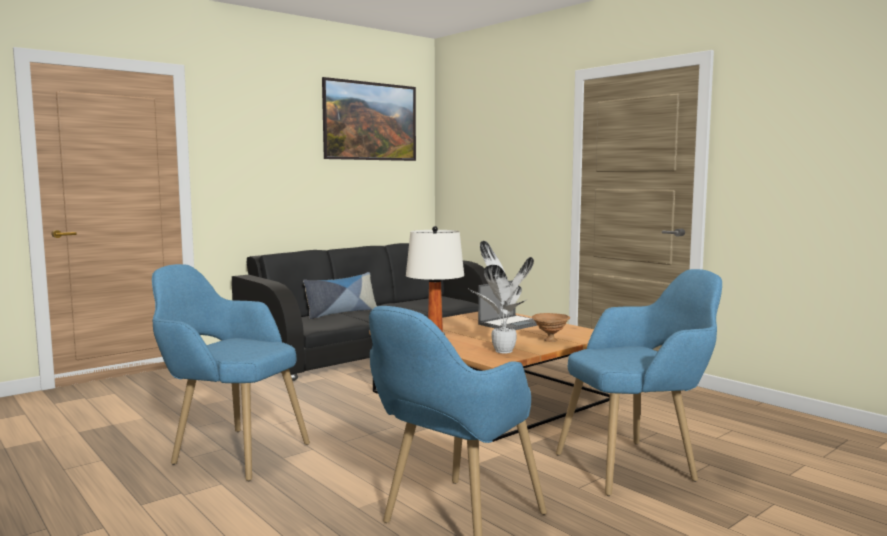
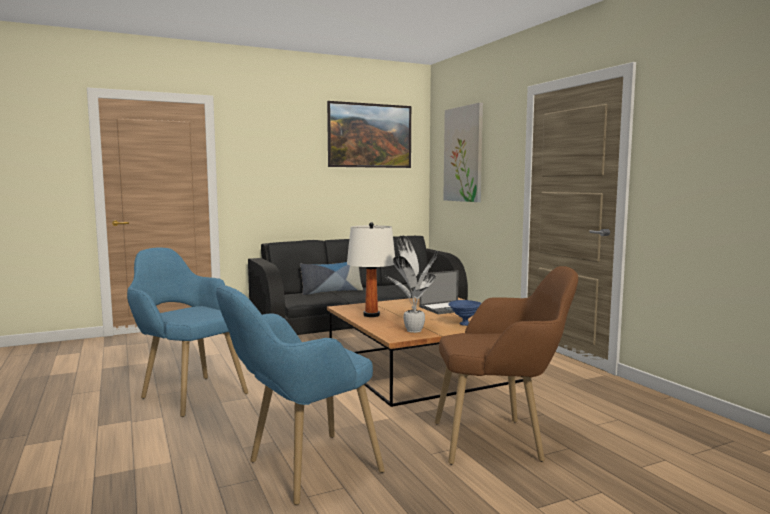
camera: 15 degrees right, 0 degrees up
(485, 145) = (463, 154): none -> picture
(550, 341) = (465, 324): brown bowl -> blue bowl
(639, 465) = (502, 441): blue armchair -> brown armchair

